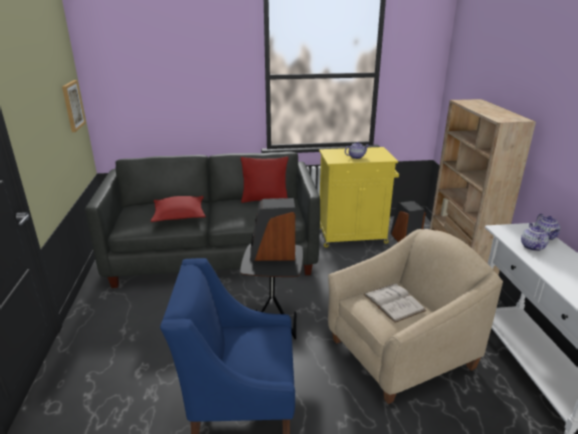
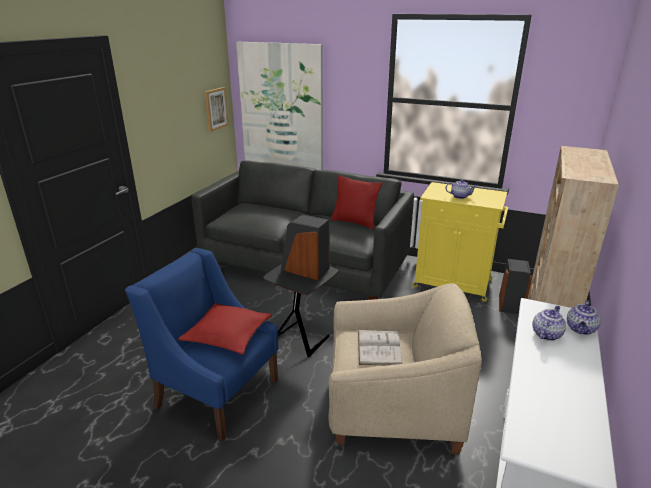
camera: 30 degrees right, 0 degrees up
(147, 96) = (281, 107): none -> picture
(179, 215) = (268, 218): red pillow -> red pillow (227, 335)

